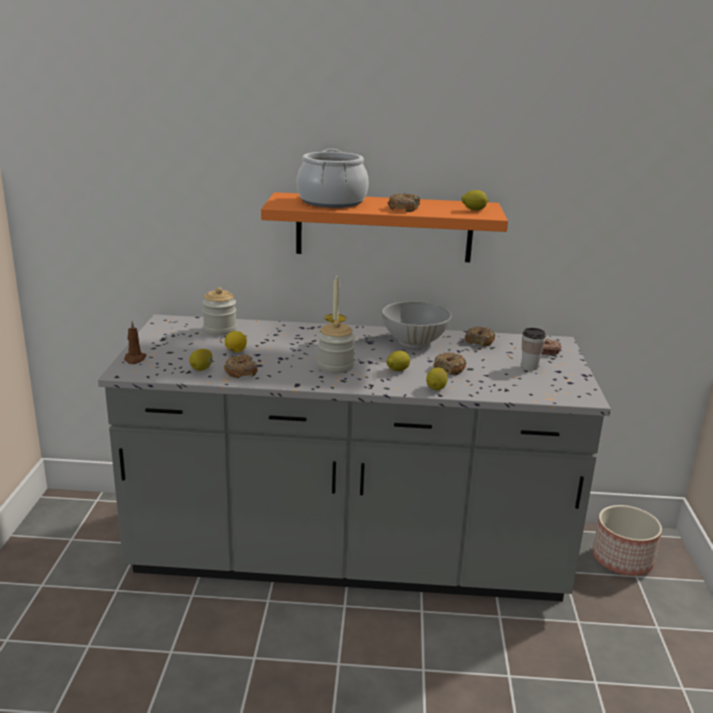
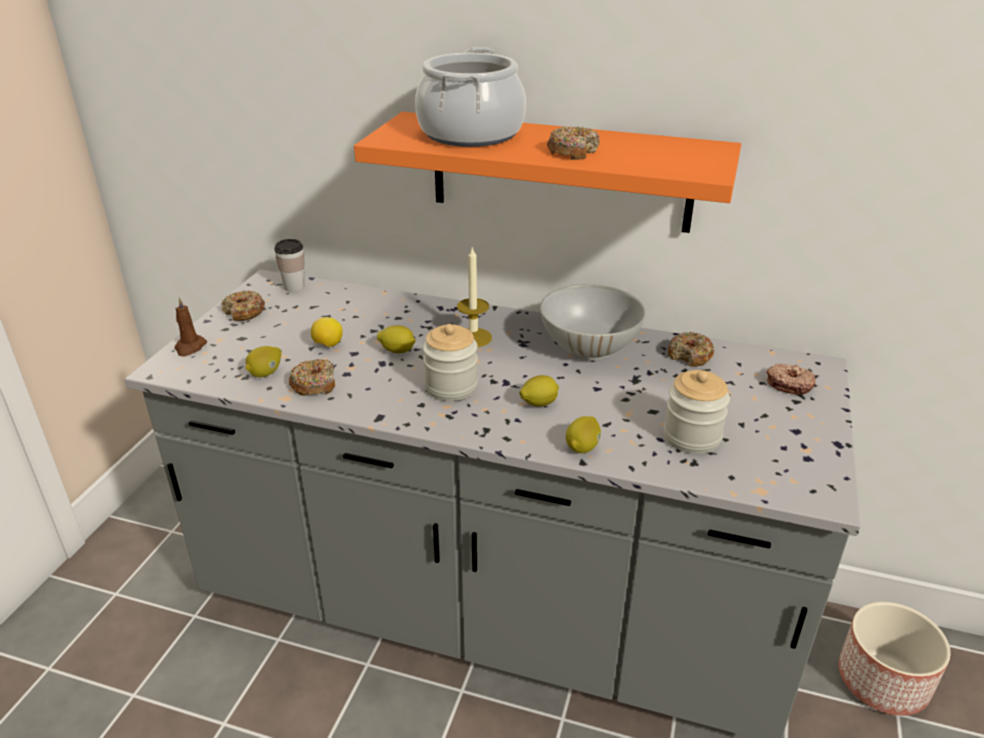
camera: 15 degrees right, 10 degrees up
(220, 330) = (328, 303): jar -> jar (692, 437)
(449, 368) = (620, 408): donut -> donut (244, 312)
(474, 210) = (687, 159): lemon -> lemon (397, 351)
(529, 367) = (751, 416): cup -> cup (294, 287)

